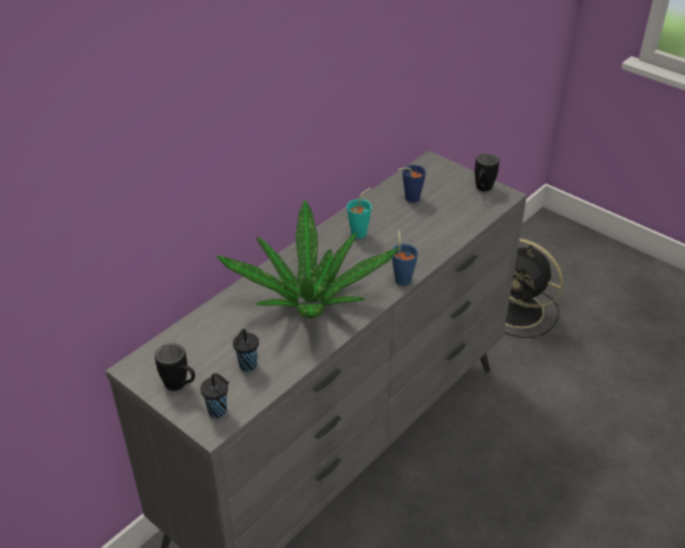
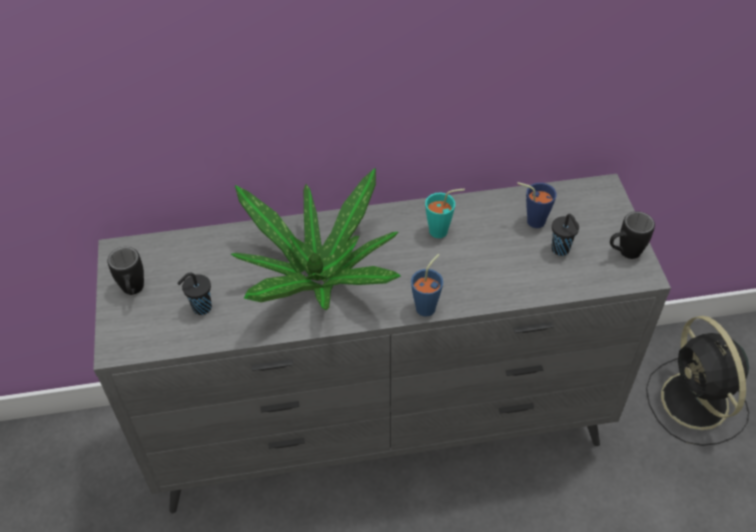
camera: 40 degrees right, 10 degrees up
(218, 411) = (137, 335): black cup -> black cup (561, 250)

